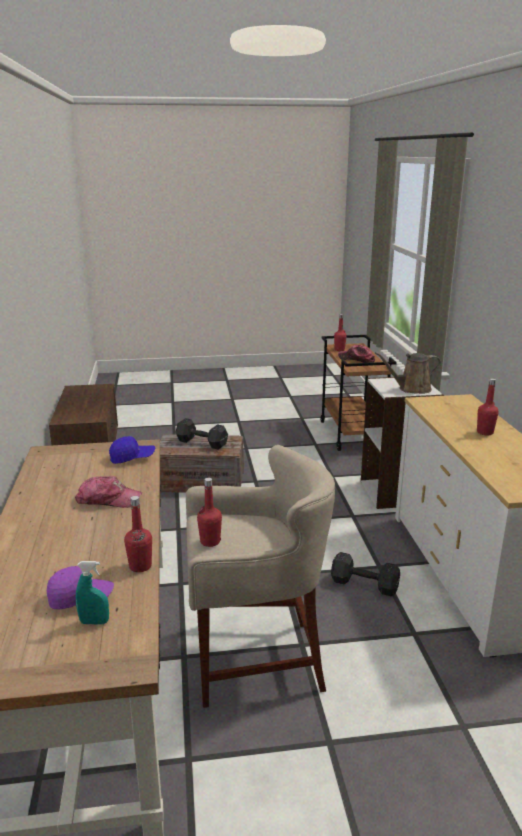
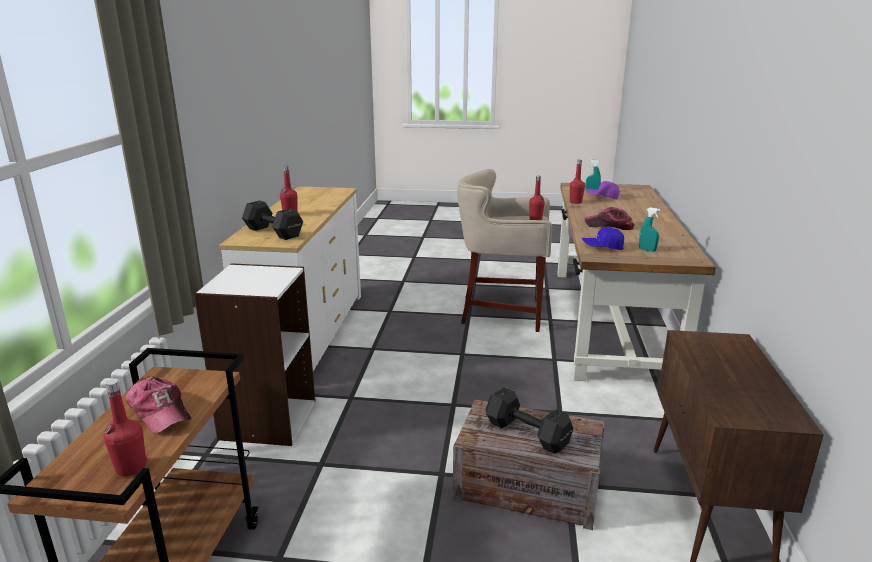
camera: 165 degrees left, 0 degrees up
(85, 460) = (647, 250): none -> turquoise spray bottle
(363, 584) = (398, 339): black dumbbell -> black dumbbell (274, 233)
(411, 389) = (252, 273): brown watering can -> none

